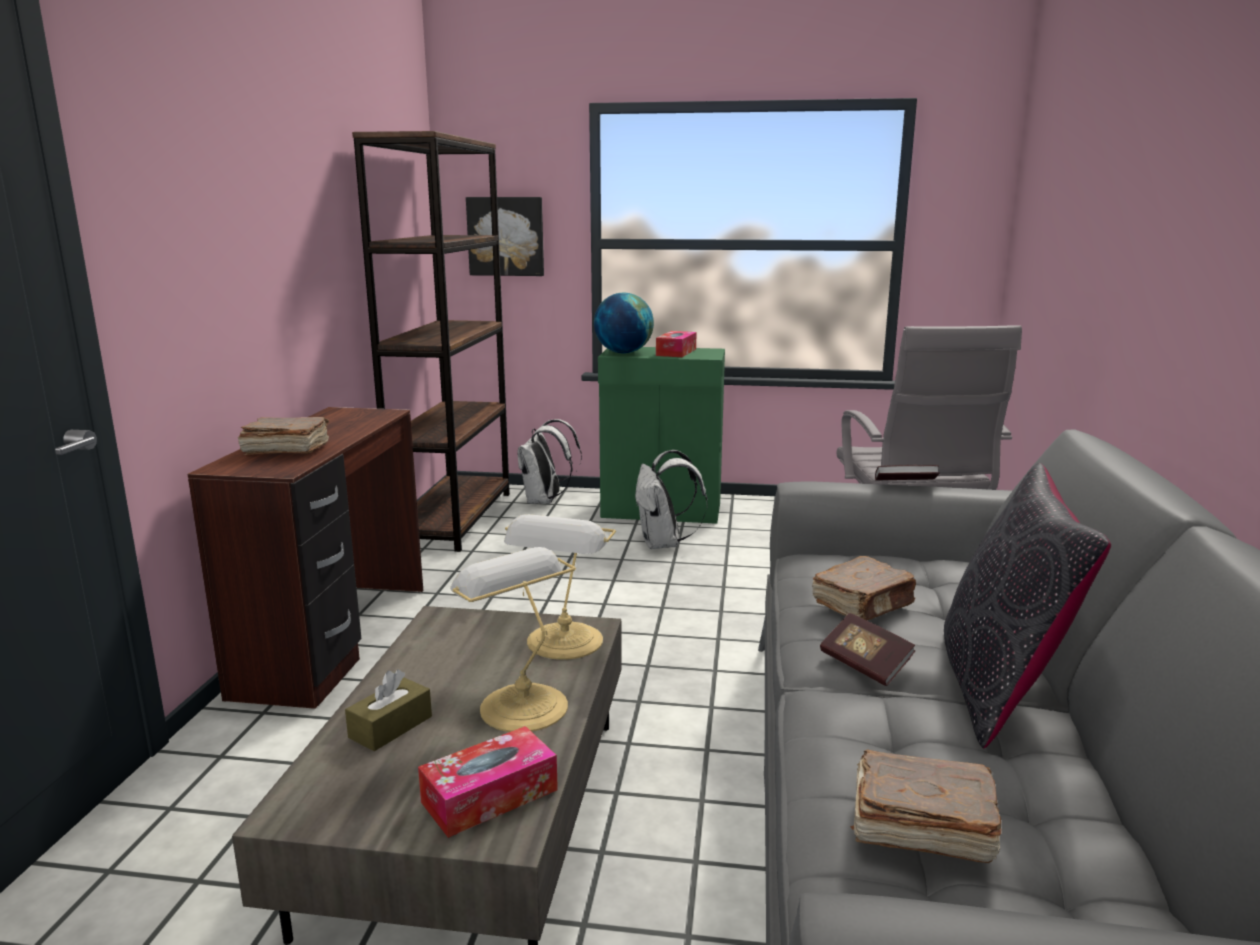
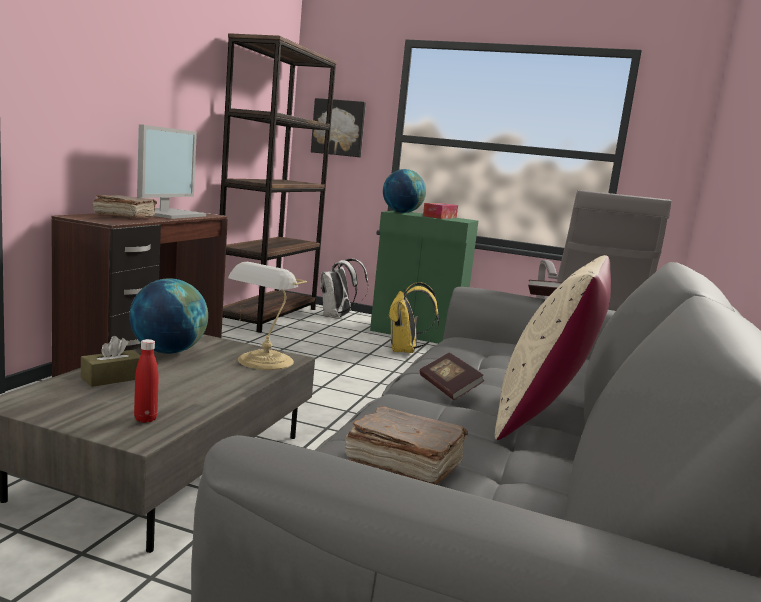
camera: 10 degrees right, 5 degrees down
(332, 425) = (168, 214): none -> monitor
(427, 654) = (168, 351): none -> globe
(489, 796) = (145, 419): tissue box -> red bottle
(520, 705) = (206, 383): table lamp -> none
(663, 544) = (405, 351): white backpack -> yellow backpack
(864, 605) = (478, 363): brown book -> none
(1000, 686) = (543, 416): black pillow -> beige pillow

